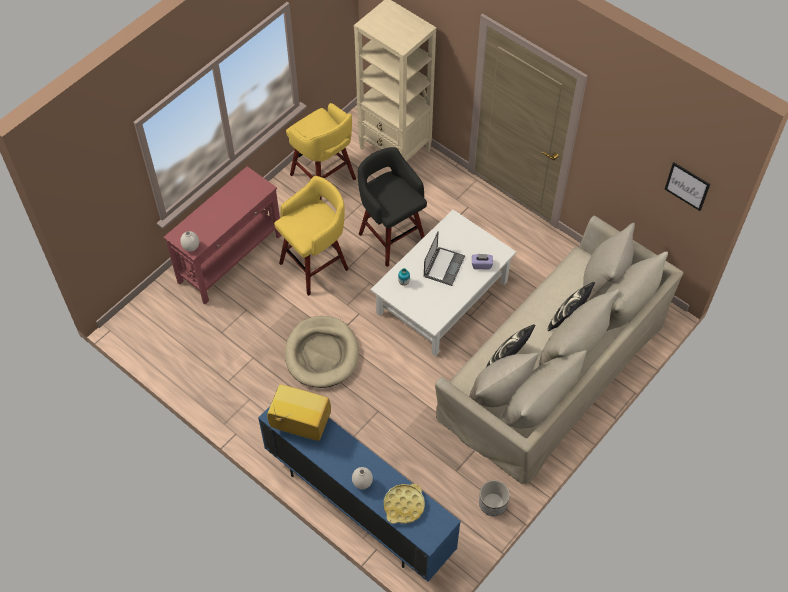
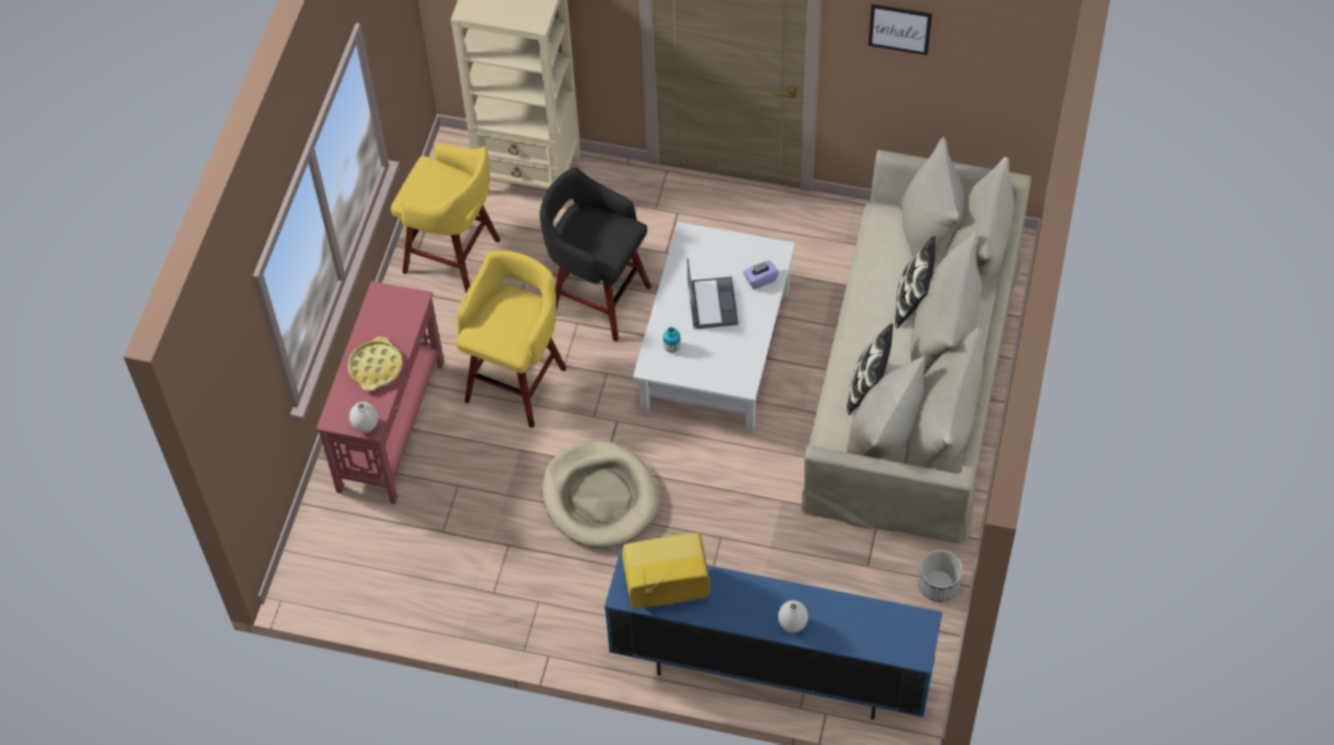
camera: 25 degrees left, 0 degrees up
(404, 505) = (861, 627): yellow tray -> yellow tray (376, 367)
(687, 186) = (1006, 59): picture -> picture (900, 29)

